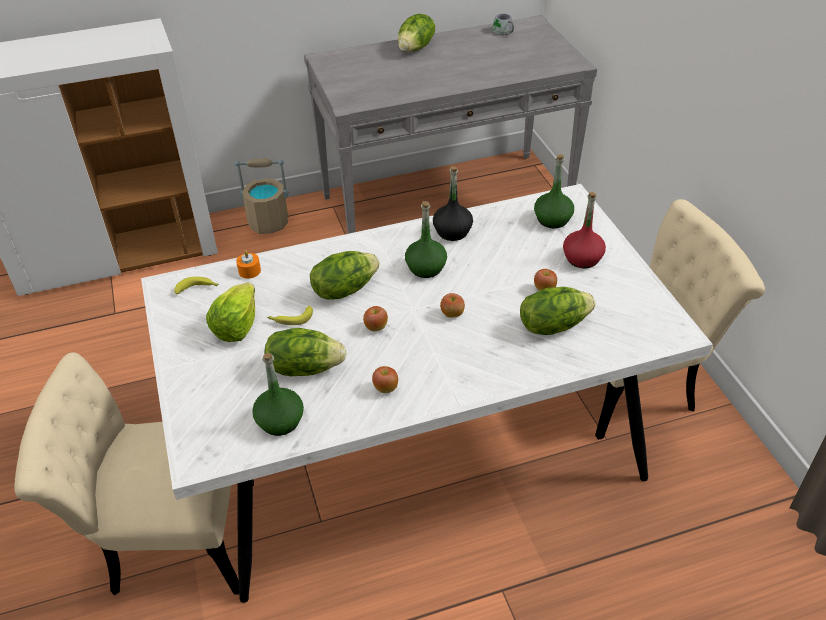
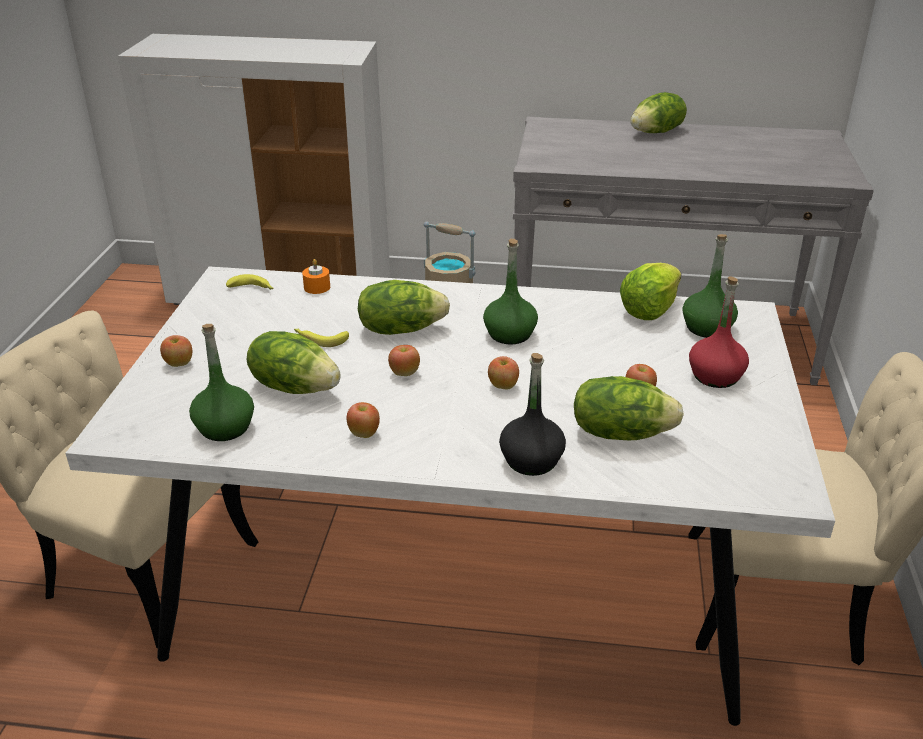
camera: 25 degrees right, 10 degrees down
(196, 379) = (179, 364): none -> apple
(237, 326) = (260, 331): lettuce -> lettuce (649, 310)
(452, 231) = (570, 309): black bottle -> black bottle (531, 460)
(502, 32) = (774, 137): grey mug -> none

